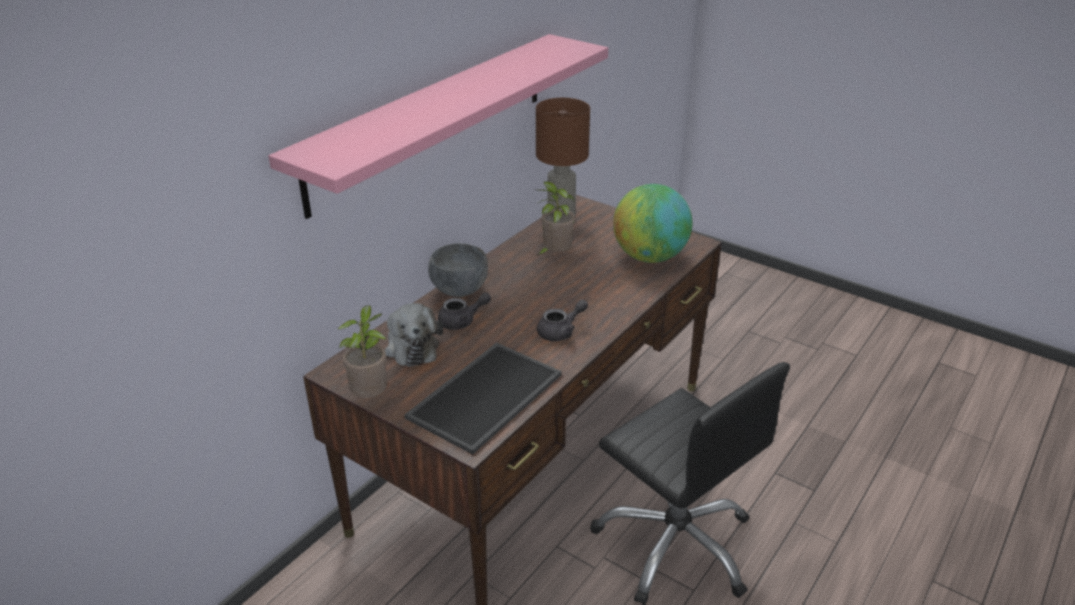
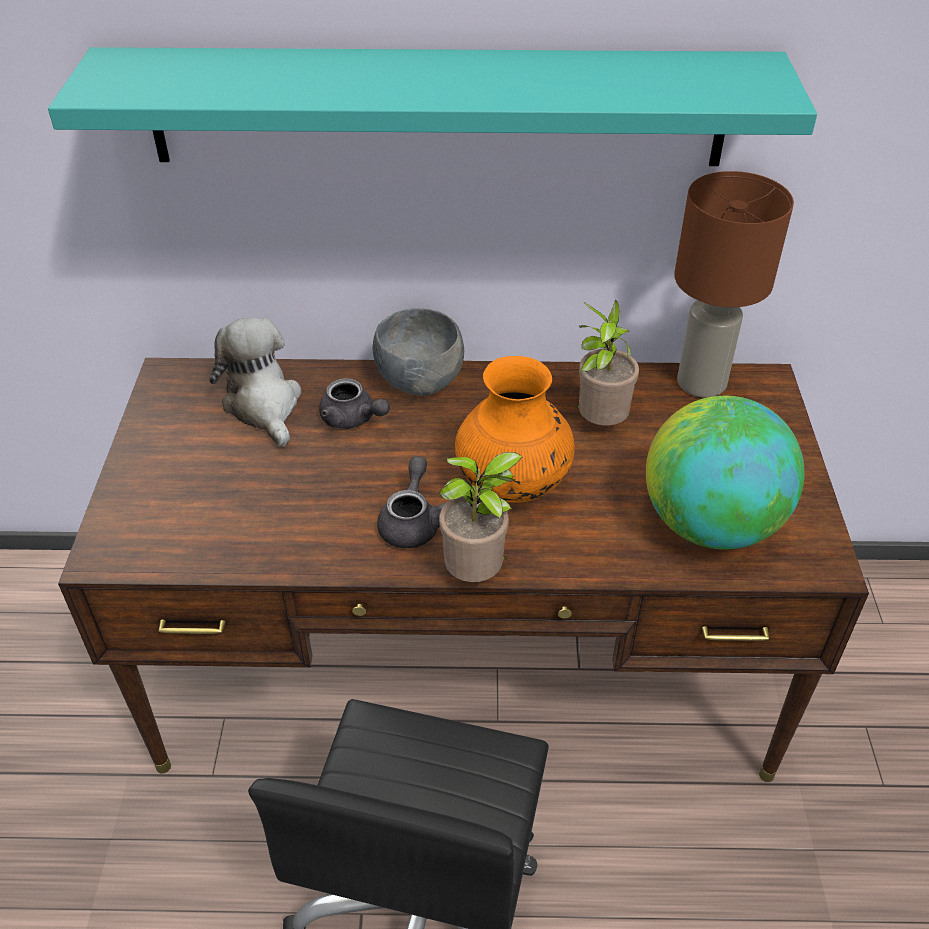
camera: 55 degrees right, 10 degrees up
(371, 397) = (141, 426): potted plant -> potted plant (477, 575)
(411, 346) = (263, 405): plush toy -> plush toy turned 120 degrees clockwise
(432, 119) = (437, 107): pink shelf -> turquoise shelf
(484, 394) = (213, 517): tray -> none
(561, 332) = (412, 521): grey teapot -> grey teapot turned 105 degrees counterclockwise
(569, 294) = (513, 486): none -> orange vase

